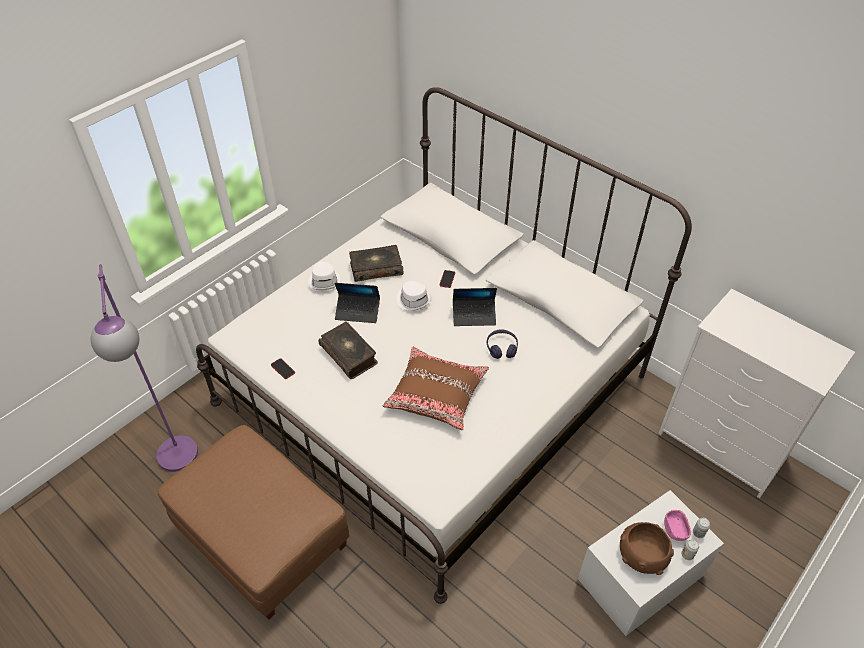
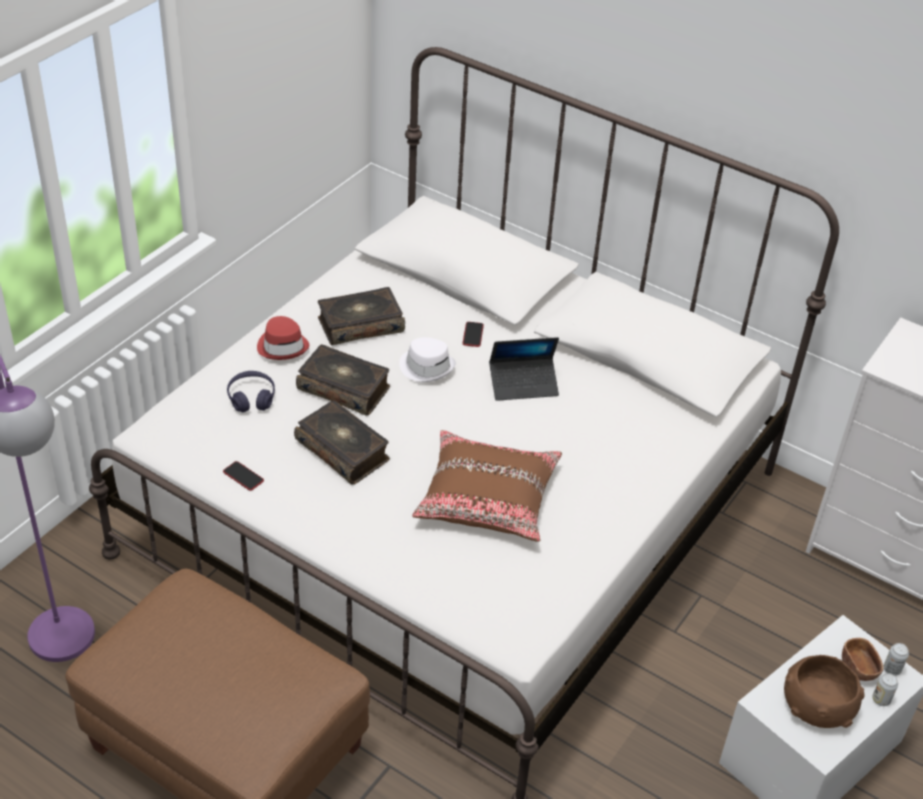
camera: 10 degrees left, 5 degrees down
(324, 280) = (283, 346): white hat -> red hat
(358, 312) = (344, 388): laptop -> book
(501, 348) = (573, 427): purple headphones -> purple headphones (251, 398)
(675, 530) = (858, 668): pink bowl -> brown bowl

